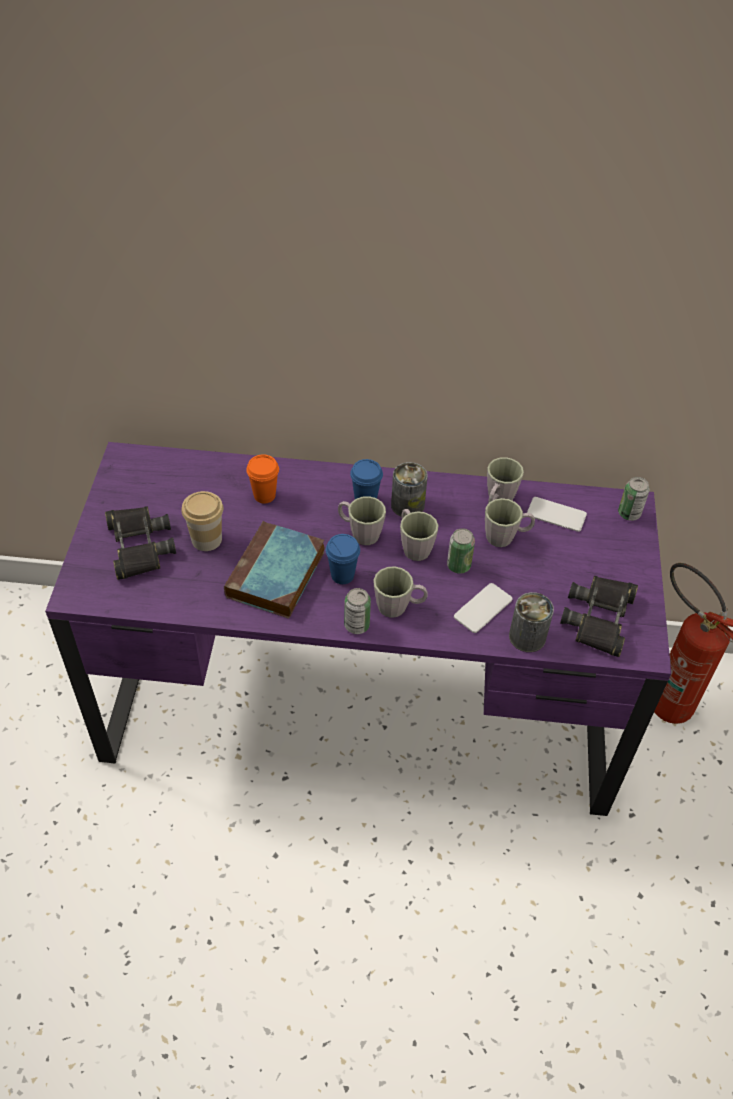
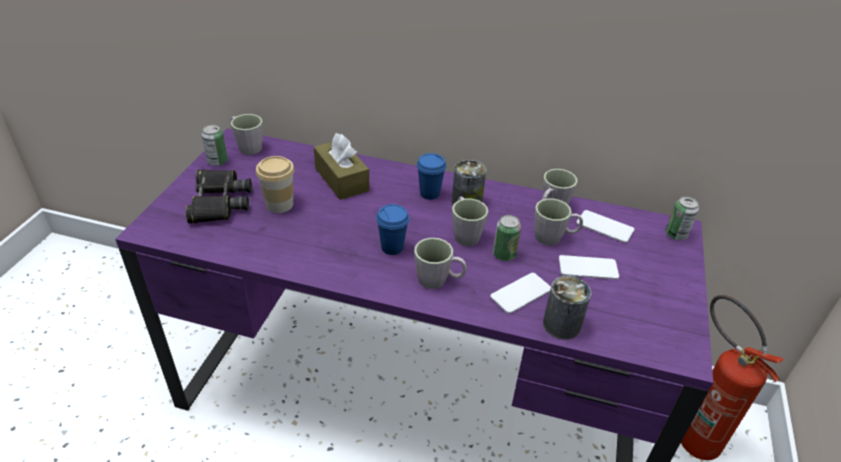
camera: 10 degrees right, 10 degrees down
(264, 495) = (341, 179): orange cup -> brown tissue box
(275, 576) = (330, 240): book -> none
(357, 625) = (393, 290): can -> can (217, 161)
(360, 532) = (418, 217): grey mug -> grey mug (247, 146)
(545, 568) = (588, 268): none -> phone
(599, 618) = (638, 319): black binoculars -> none

